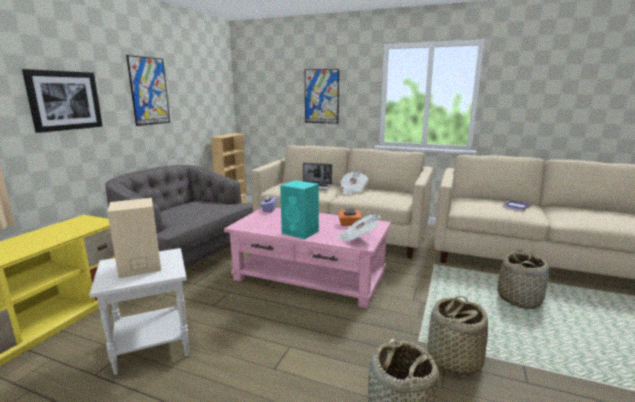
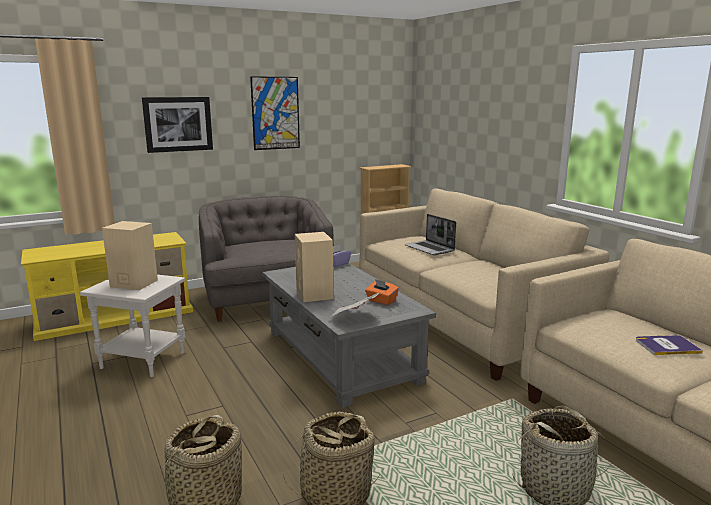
camera: 40 degrees right, 0 degrees up
(301, 232) = (314, 295): turquoise speaker -> beige speaker
(310, 276) = (341, 355): pink coffee table -> grey coffee table
(321, 96) = (494, 123): picture -> none
(353, 190) = (467, 263): newspaper -> none

